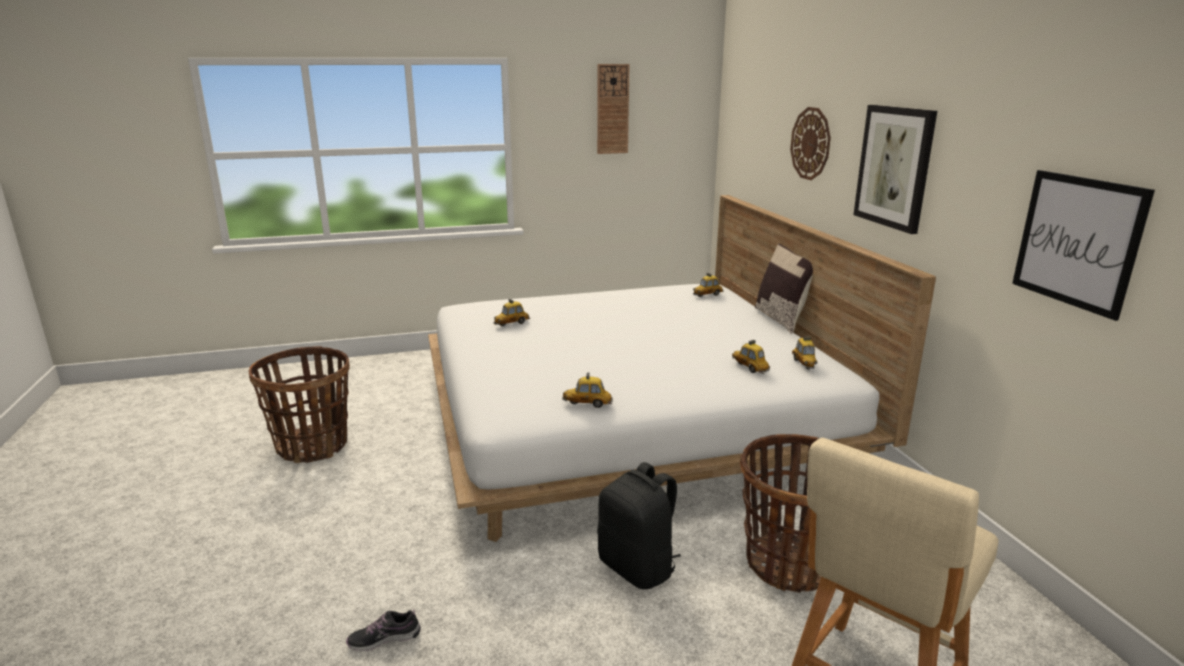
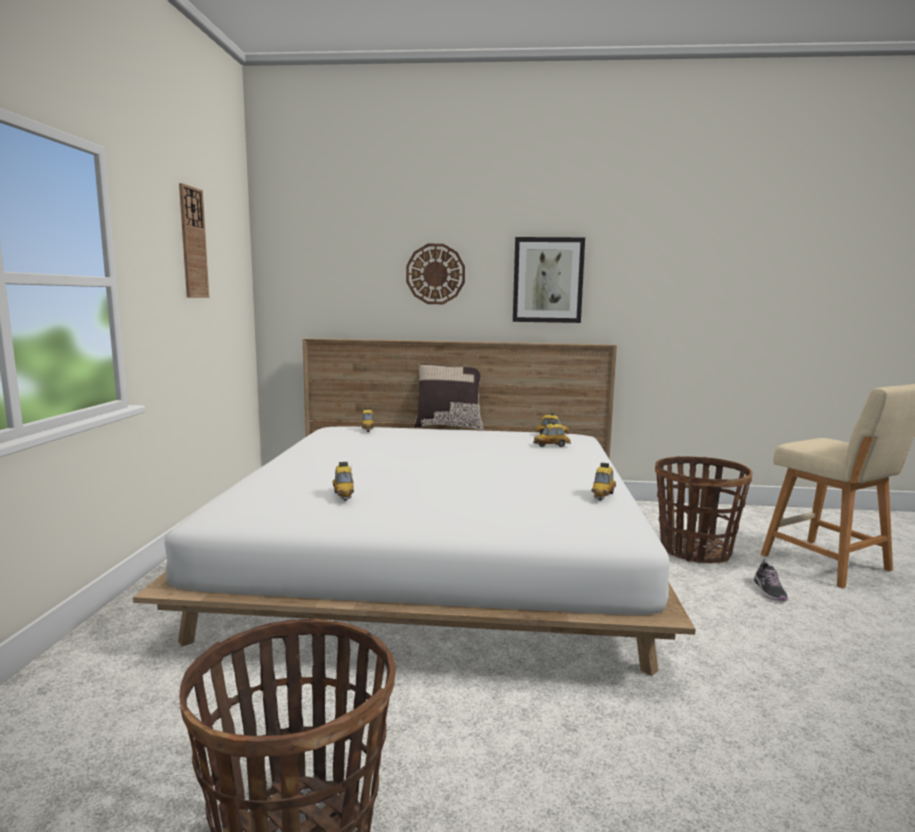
camera: 70 degrees left, 10 degrees down
(384, 638) = (852, 776): shoe -> shoe (769, 591)
(638, 568) = (702, 604): black backpack -> none
(1077, 241) = (706, 301): picture -> none

